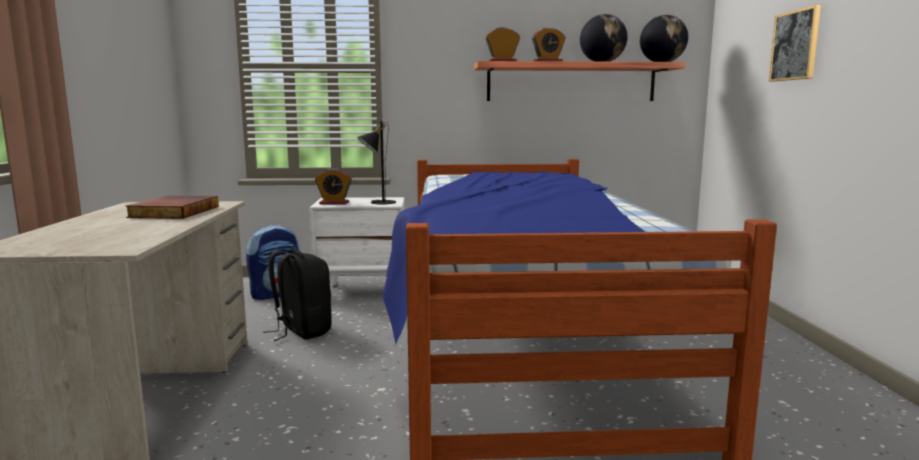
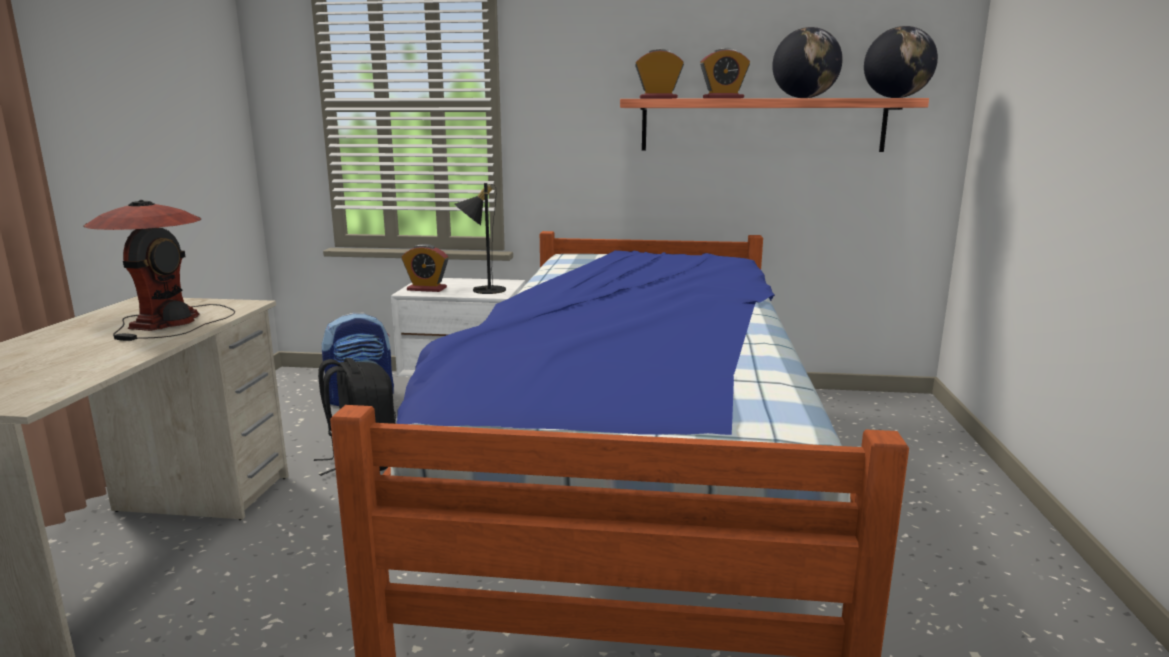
camera: 10 degrees right, 5 degrees up
(173, 212) = (168, 321): book -> table lamp
(795, 45) = (1088, 84): picture -> none

